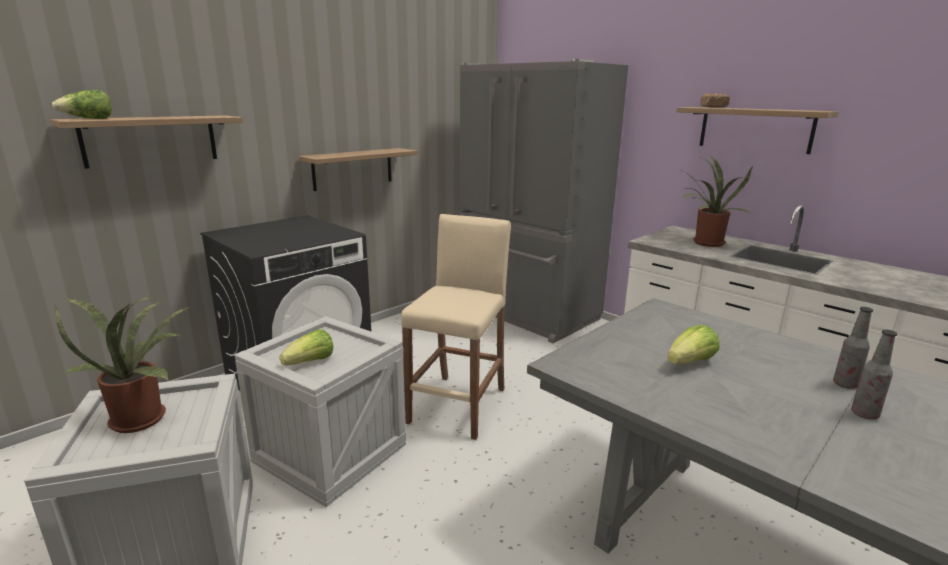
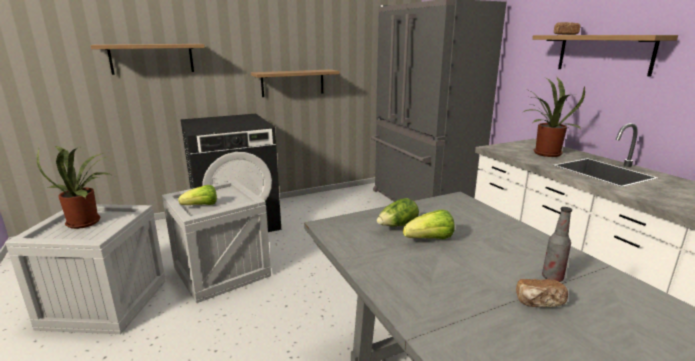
camera: 20 degrees right, 0 degrees up
(88, 119) = (109, 44): lettuce -> lettuce (397, 226)
(458, 405) = (324, 257): beige stool -> none
(864, 414) = (539, 303): bottle -> bread

